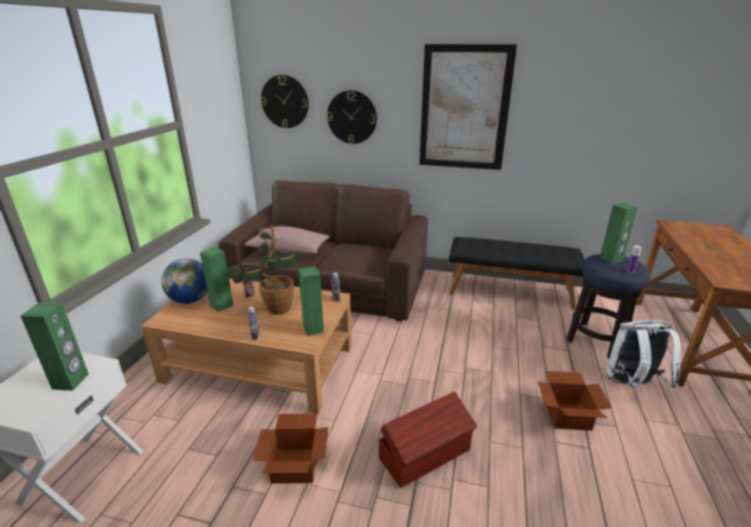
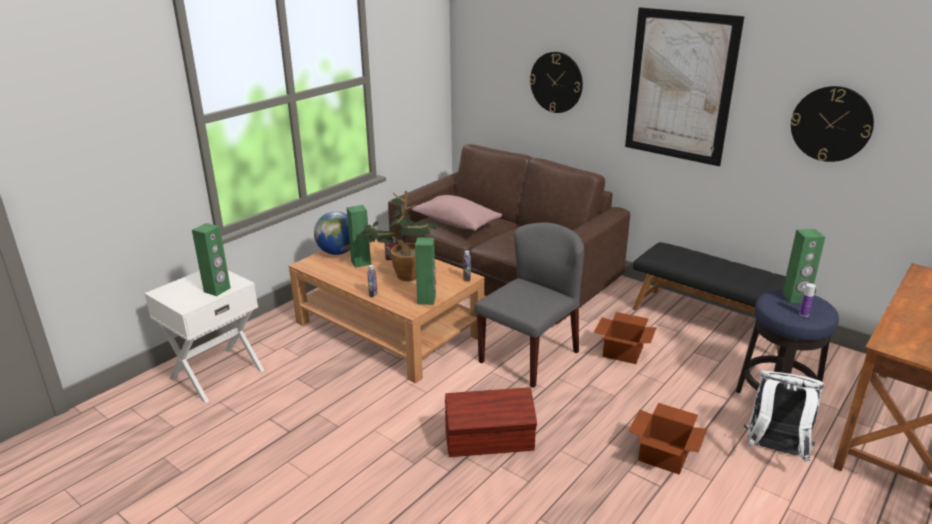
camera: 25 degrees right, 0 degrees up
(285, 102) = (490, 57): wall clock -> wall clock (831, 124)
(295, 464) = (373, 414): cardboard box -> cardboard box (623, 351)
(401, 355) = (529, 356): none -> grey chair

